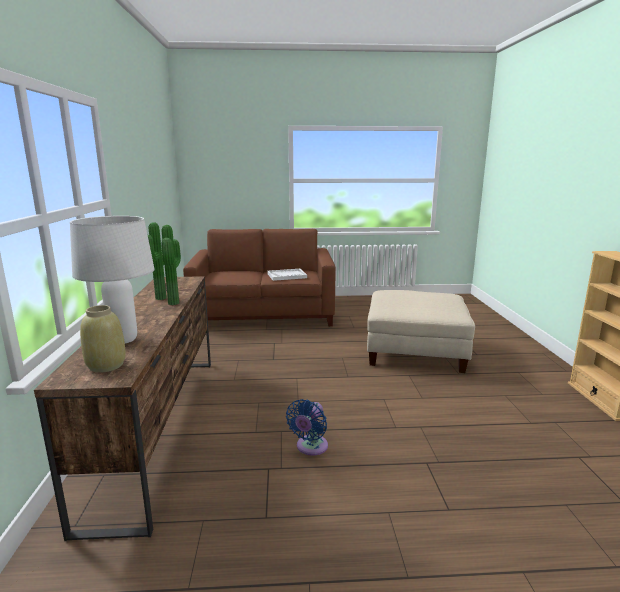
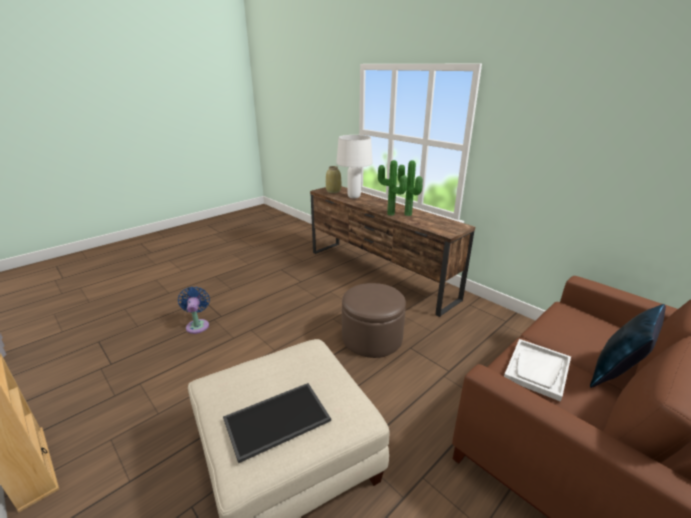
camera: 140 degrees right, 10 degrees up
(258, 271) = (615, 374): none -> blue pillow
(289, 374) = (372, 338): none -> brown ottoman
(310, 447) = (291, 297): blue fan -> blue fan (198, 325)
(427, 295) = (276, 421): none -> tray

